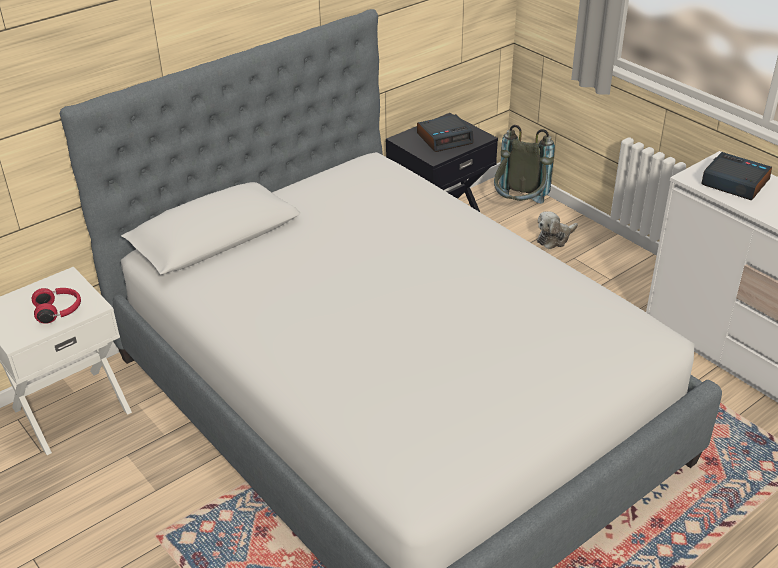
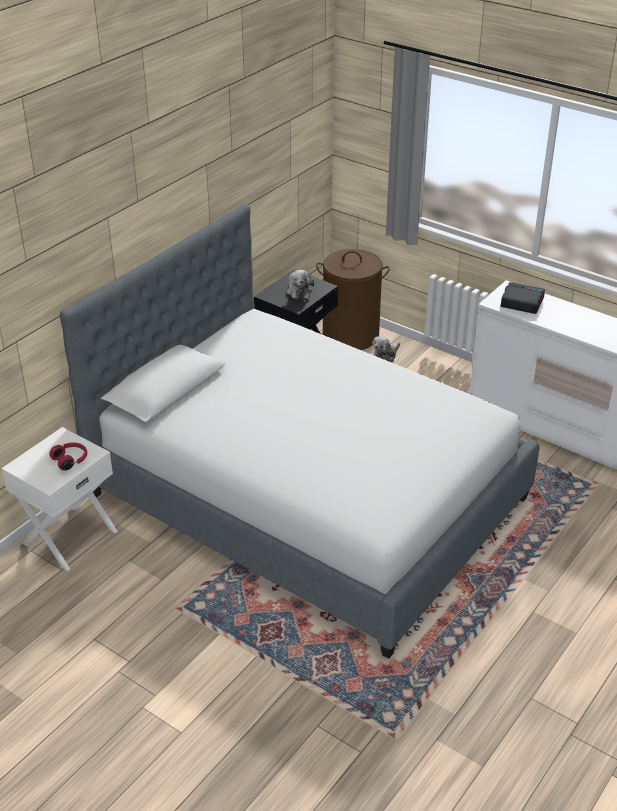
camera: 15 degrees left, 0 degrees up
(445, 138) = (299, 291): alarm clock -> plush toy
(518, 208) = (351, 335): grey backpack -> brown laundry basket

